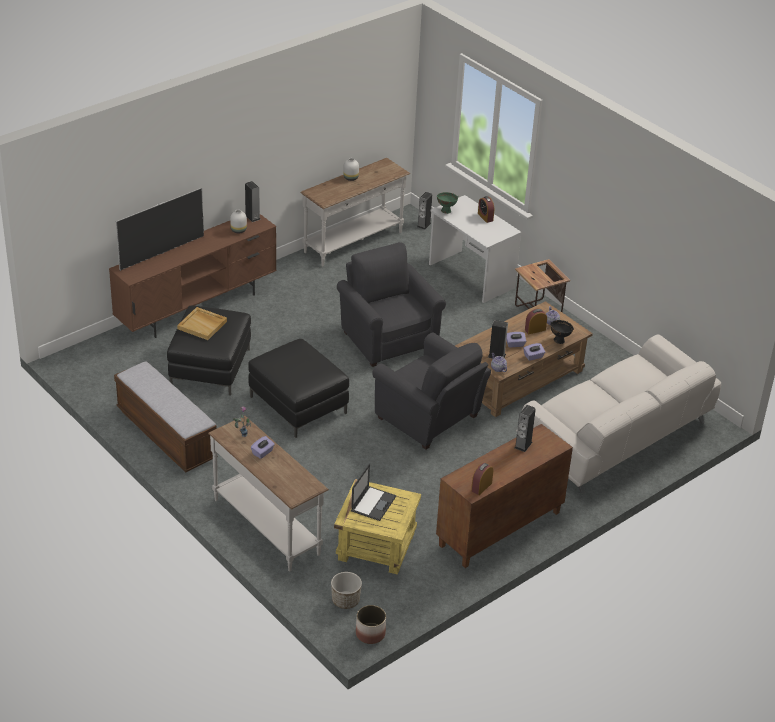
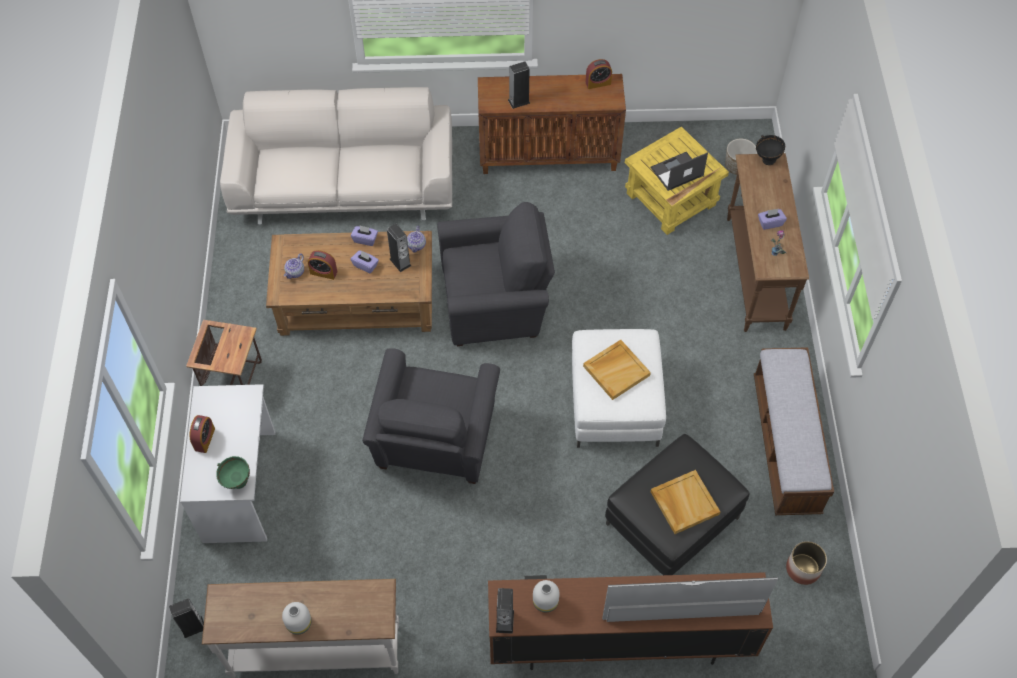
camera: 140 degrees left, 20 degrees up
(267, 526) = (754, 273): white console table -> brown console table
(298, 405) = (615, 403): black ottoman -> white ottoman
(300, 365) = (616, 370): none -> beige tray
(370, 634) = (740, 129): planter -> planter (803, 569)
(430, 419) = (496, 304): grey armchair -> grey armchair turned 90 degrees clockwise
(559, 340) = (315, 244): black bowl -> black bowl (767, 161)

